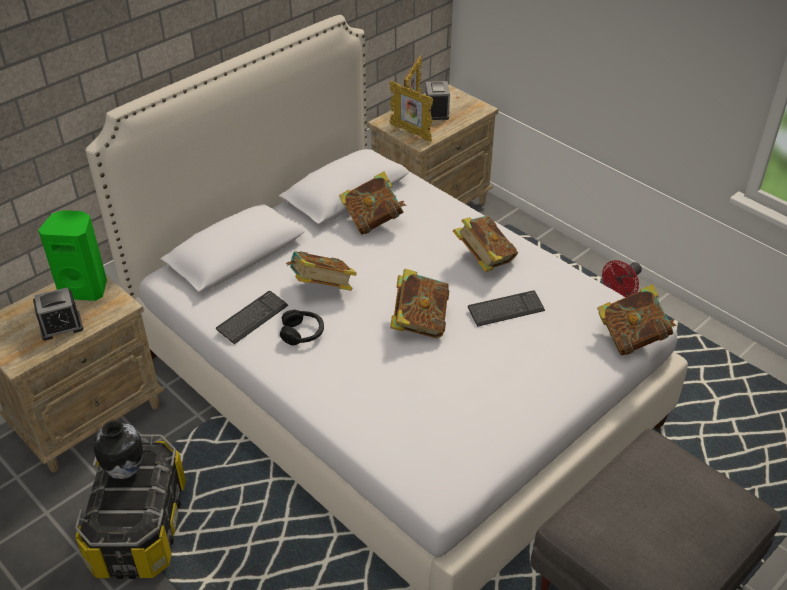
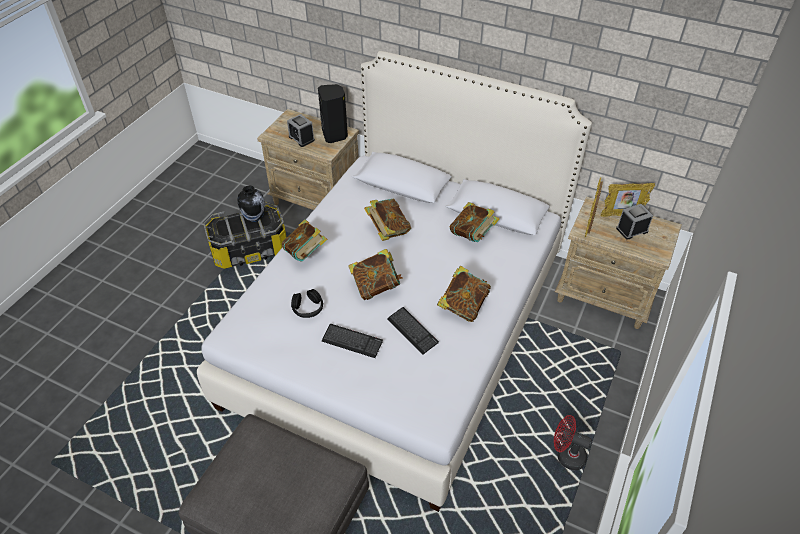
camera: 70 degrees right, 5 degrees up
(85, 288) = (335, 135): green speaker -> black speaker
(252, 318) = (345, 209): keyboard -> keyboard (352, 341)
(302, 333) = (342, 234): black headphones -> black headphones (308, 308)
(632, 339) = (416, 418): book -> book (306, 253)

